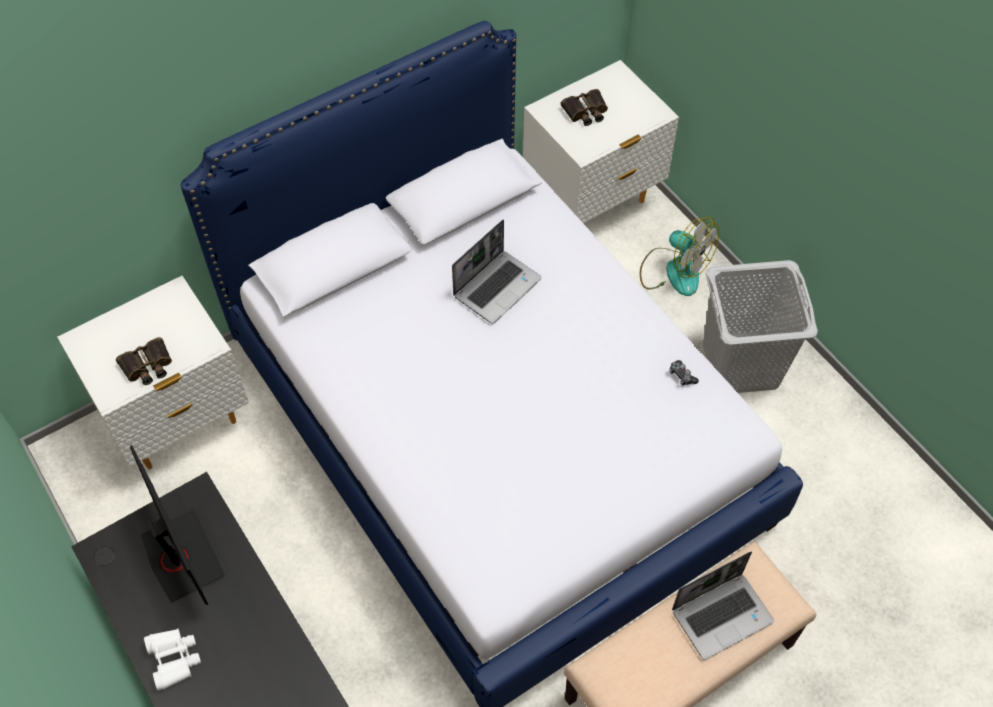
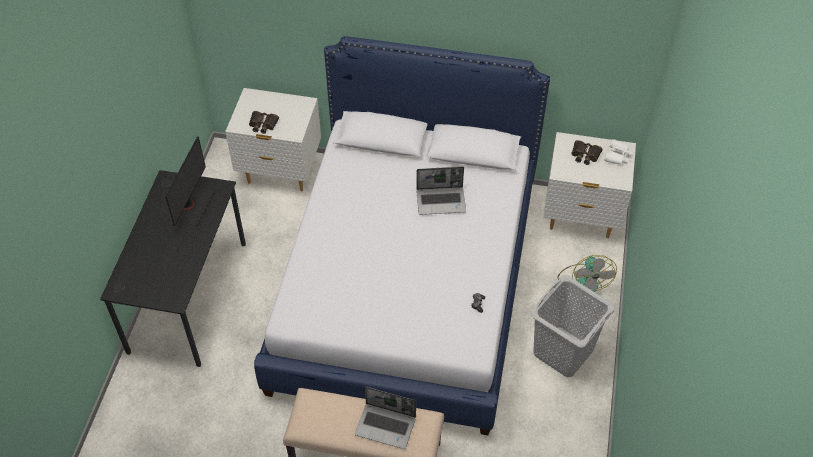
camera: 45 degrees right, 5 degrees down
(174, 659) = (146, 240): white binoculars -> white binoculars (617, 156)

